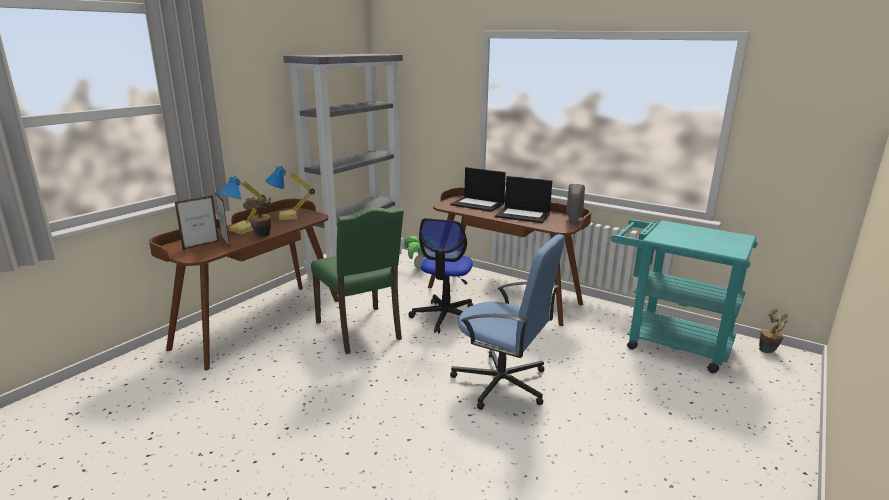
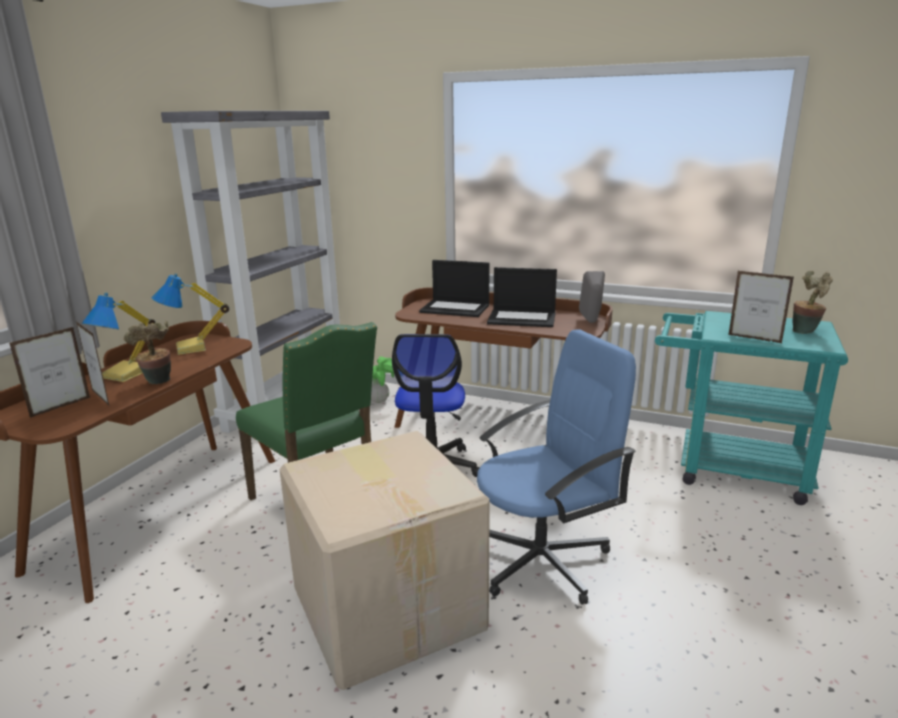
camera: 10 degrees left, 0 degrees up
(389, 397) = (389, 607): none -> cardboard box
(502, 383) = (543, 559): blue office chair -> blue office chair turned 45 degrees counterclockwise
(683, 243) = (754, 339): none -> picture frame
(768, 350) = (849, 465): potted plant -> potted plant (806, 331)

